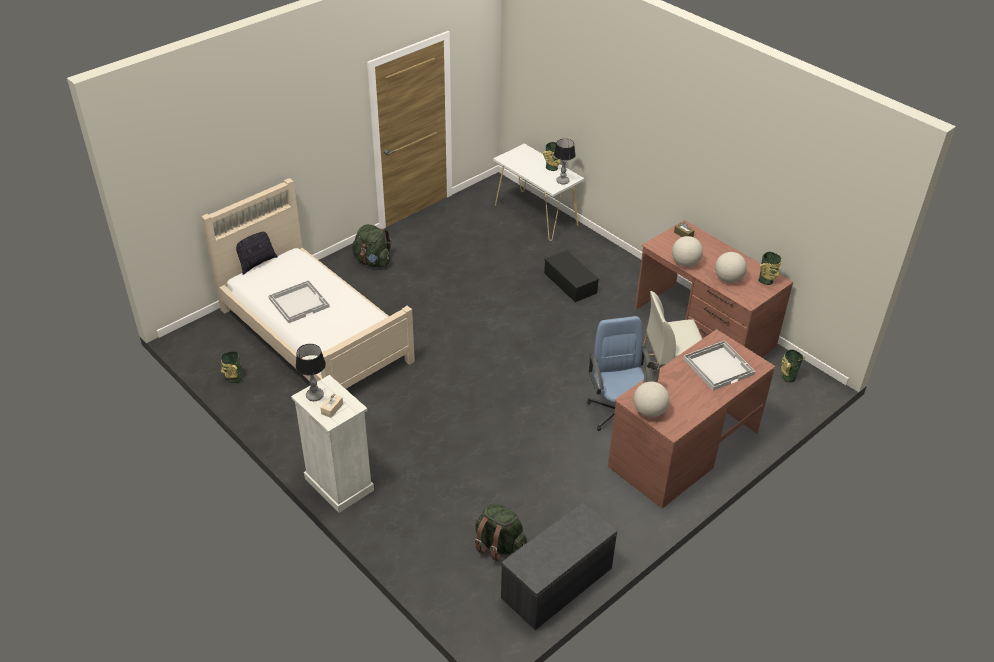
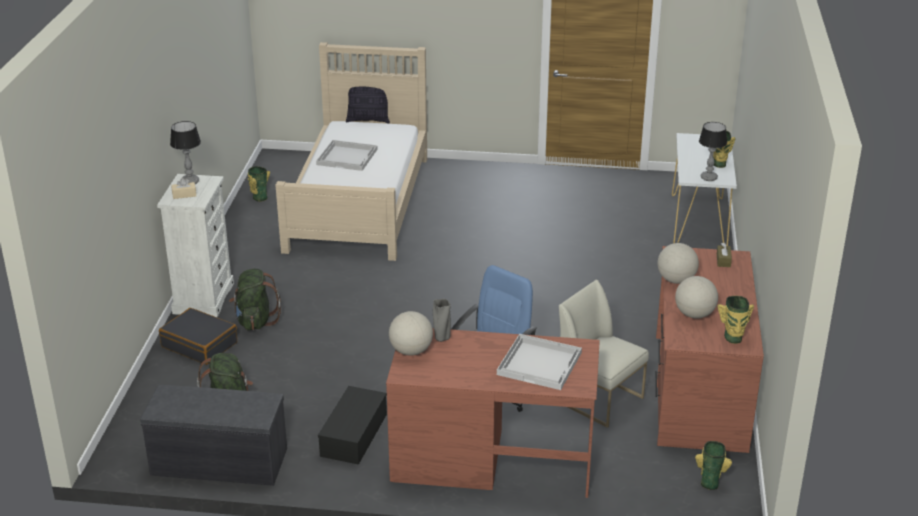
camera: 50 degrees right, 10 degrees down
(373, 262) = (490, 181): green backpack -> green backpack (255, 321)
(399, 518) = (200, 344): none -> black suitcase
(569, 282) = (631, 284): black storage box -> black storage box (353, 434)

